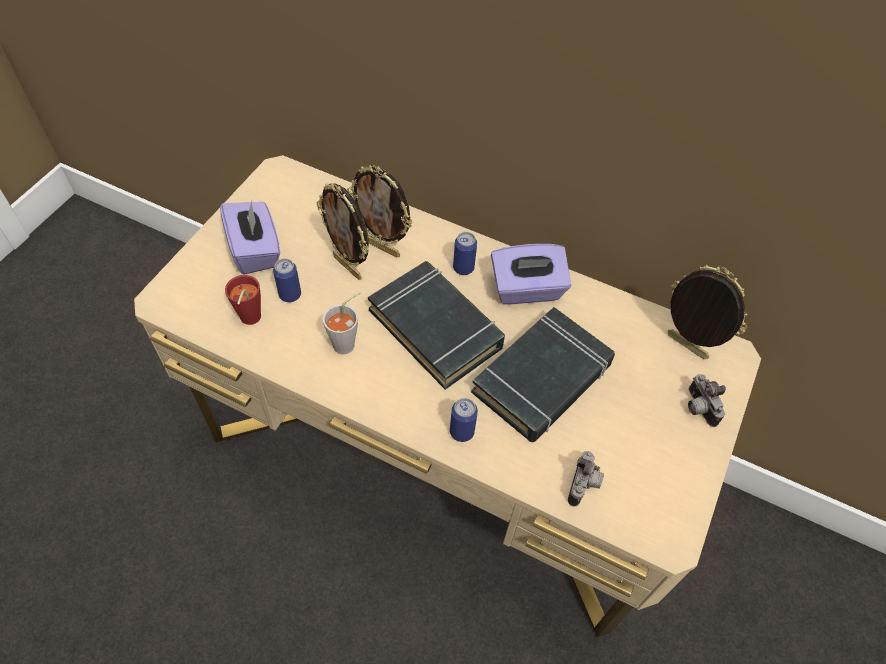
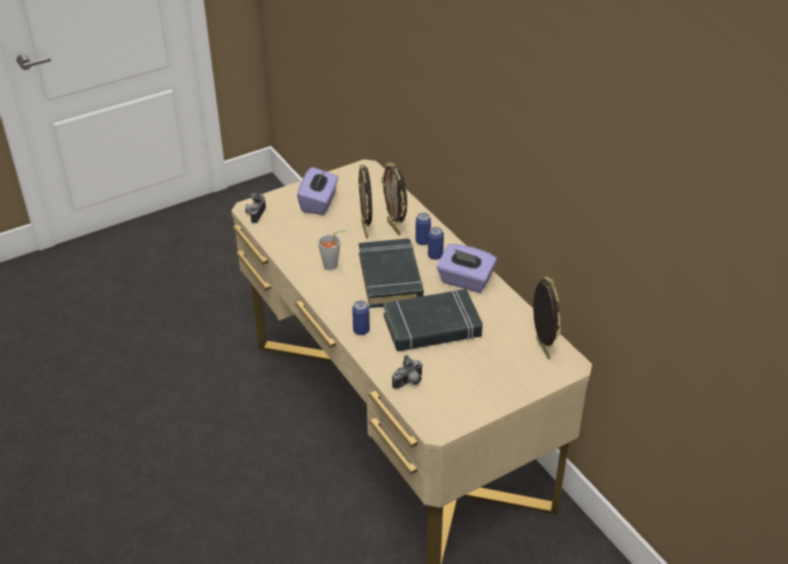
camera: 35 degrees right, 15 degrees down
(249, 320) = (288, 234): red cup -> none
(290, 295) = (320, 231): can -> can (422, 241)
(697, 408) = (518, 379): camera -> camera (255, 215)

